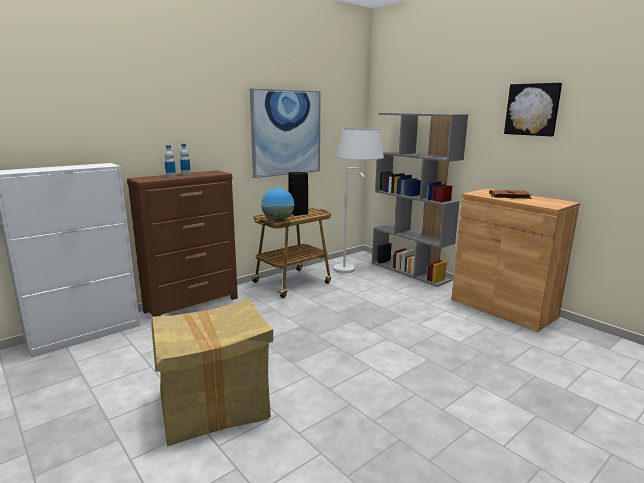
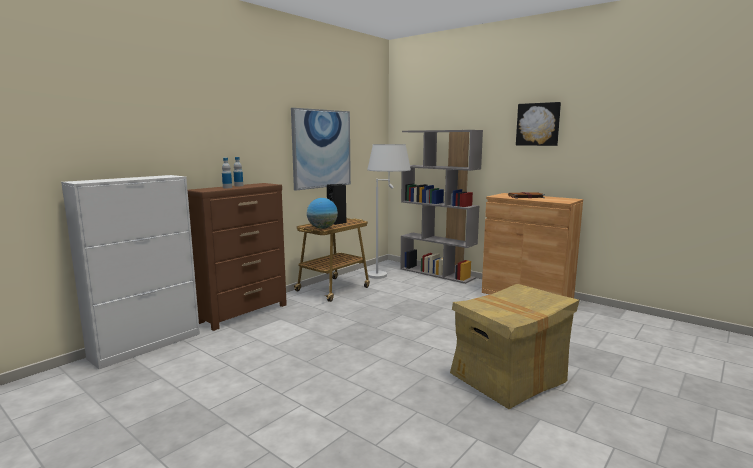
camera: 10 degrees left, 5 degrees down
(214, 405) = (306, 388): cardboard box -> cardboard box (508, 378)

